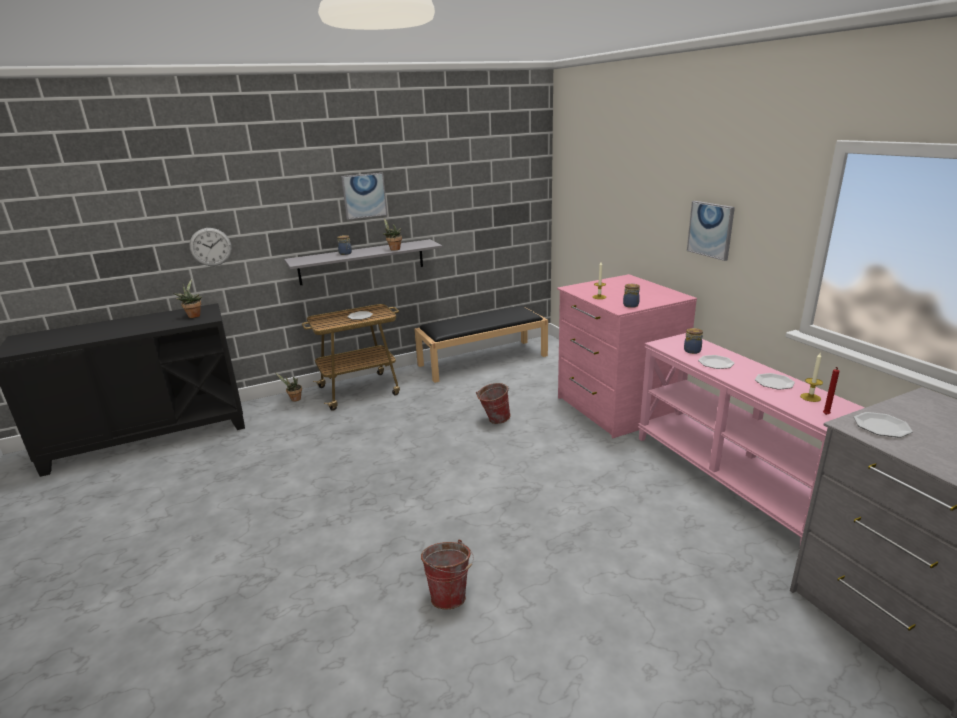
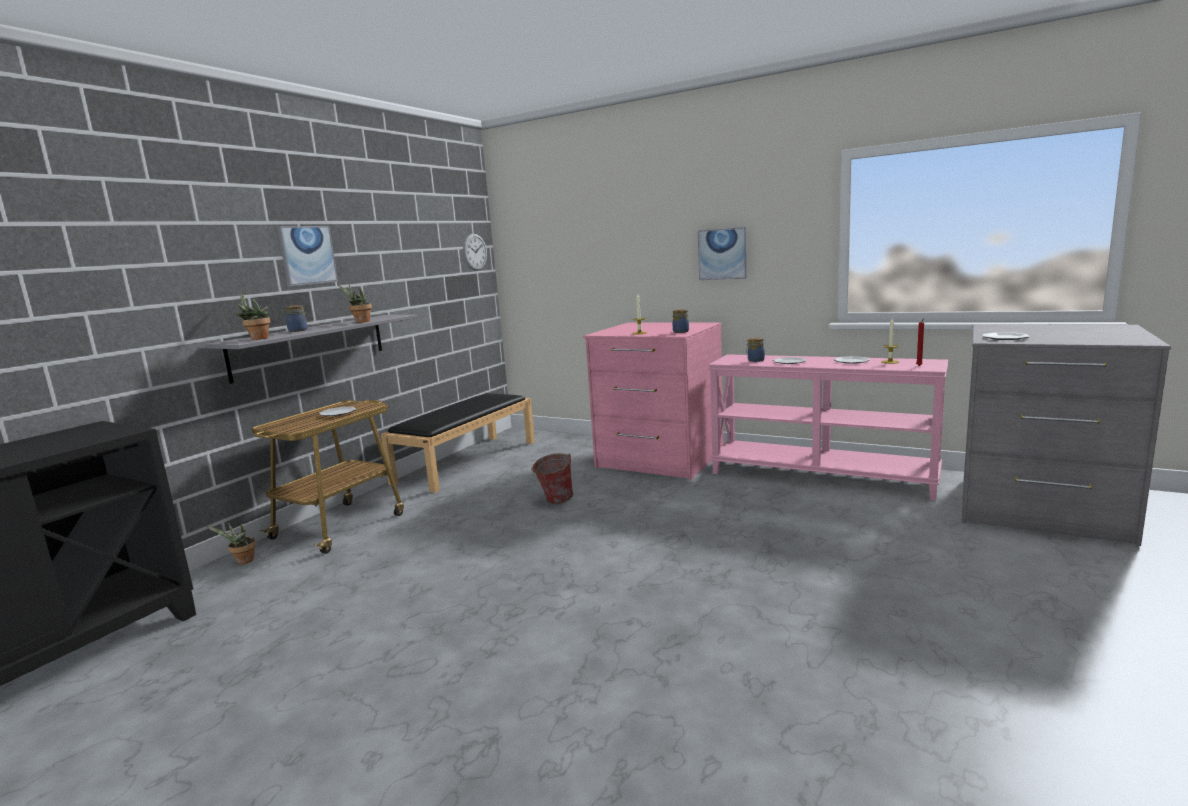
camera: 35 degrees left, 10 degrees down
(193, 315) = (82, 435): potted plant -> potted plant (257, 338)
(210, 247) = (85, 326): wall clock -> wall clock (475, 252)
(450, 594) = (732, 644): bucket -> none

